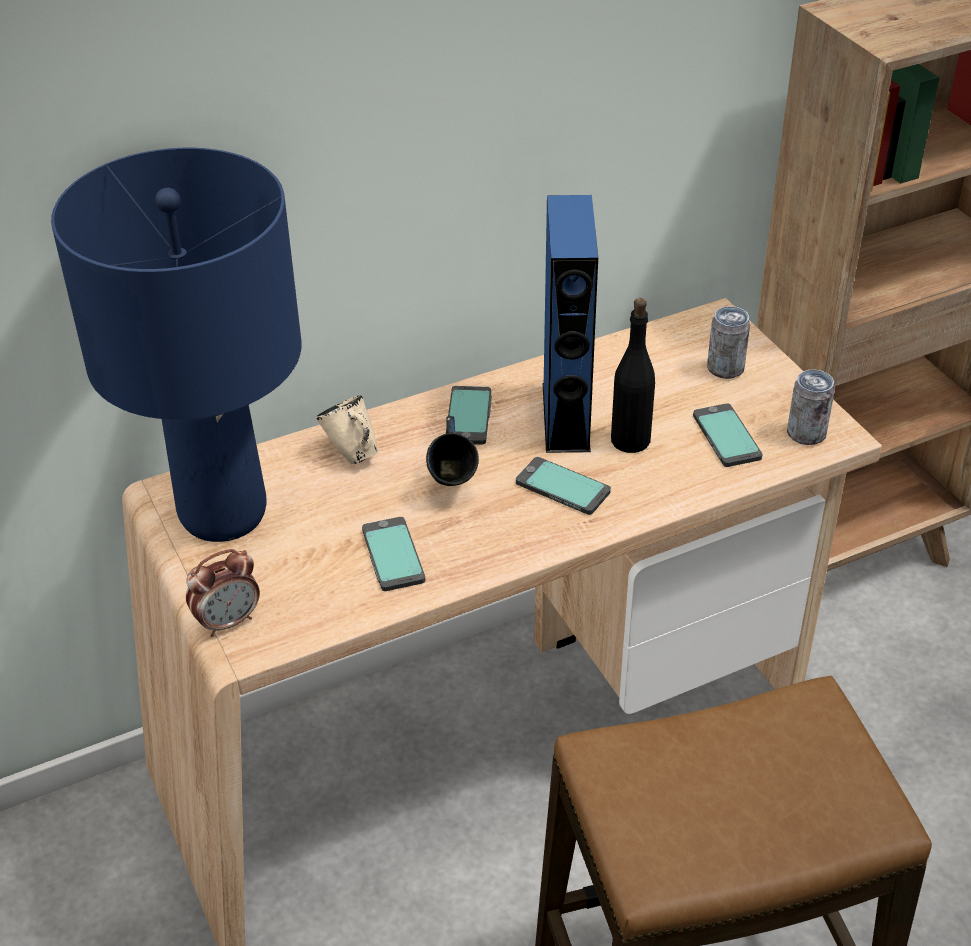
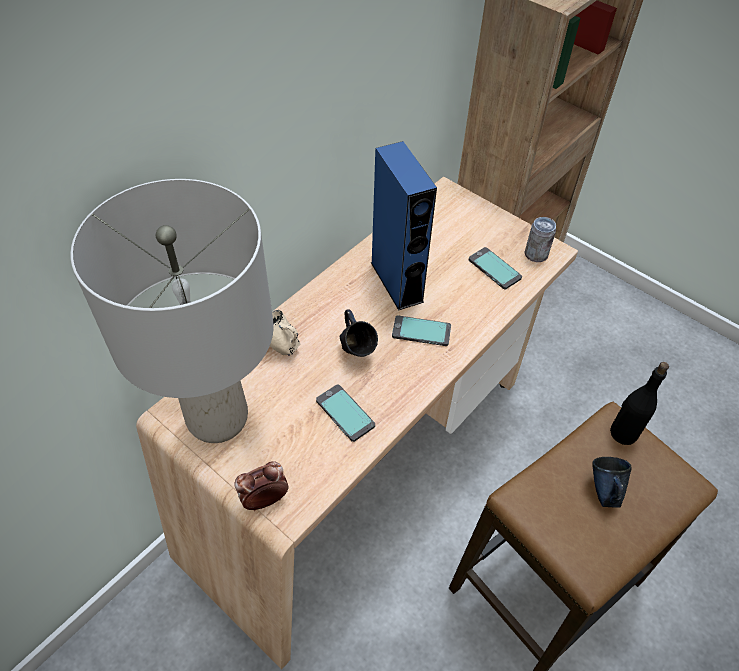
camera: 25 degrees left, 10 degrees up
(224, 514) = (219, 419): blue table lamp -> grey table lamp
(228, 621) = (264, 500): alarm clock -> alarm clock turned 150 degrees counterclockwise
(469, 417) = (339, 298): phone -> none
(630, 440) = (442, 287): black bottle -> black bottle (623, 433)
(725, 368) = (469, 223): can -> none
(737, 786) = (603, 492): none -> blue mug

